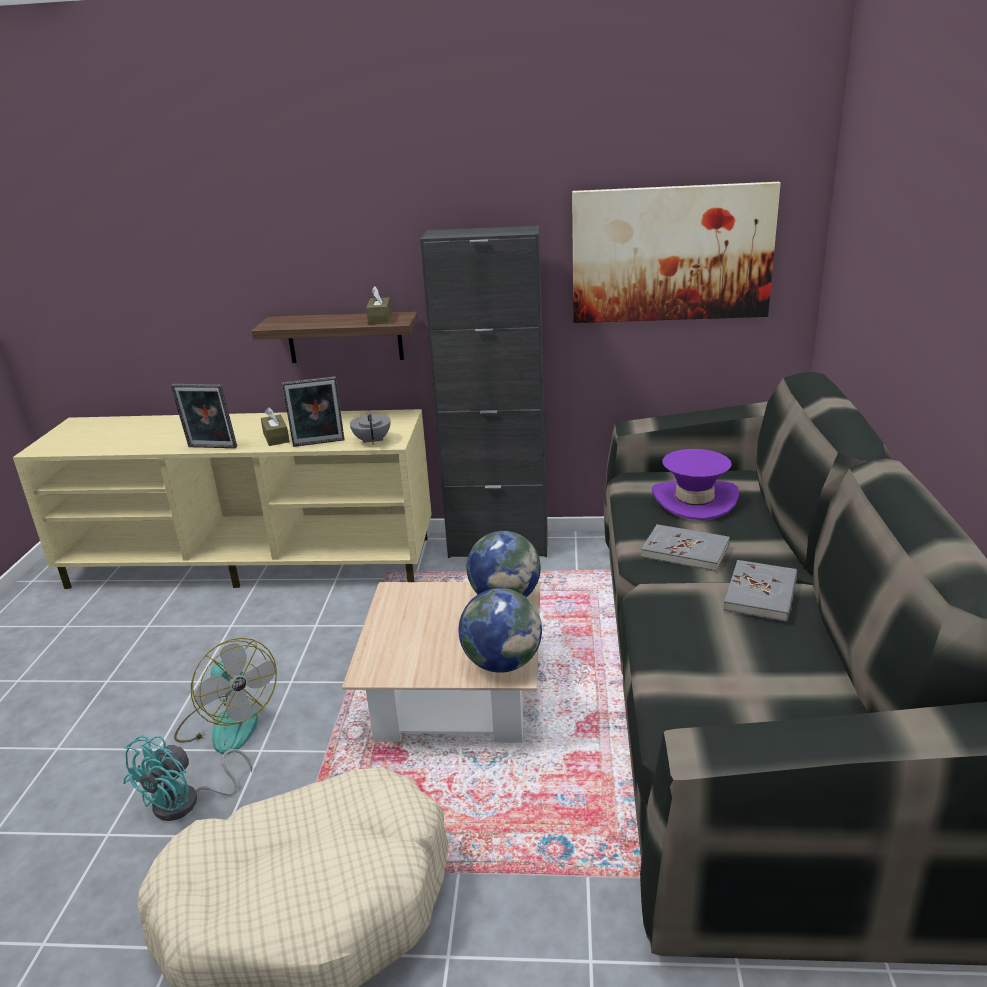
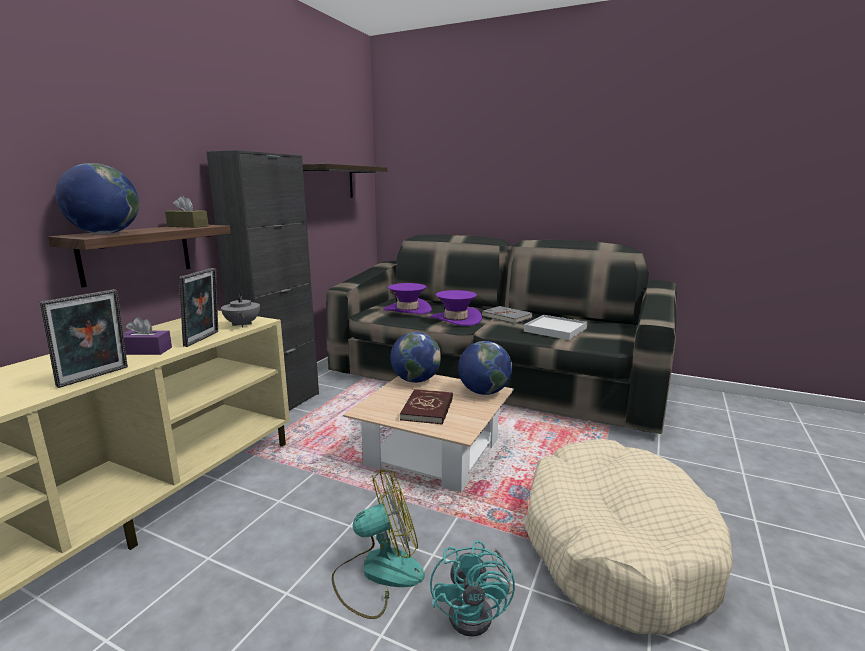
camera: 70 degrees left, 10 degrees down
(187, 803) = (478, 612): turquoise fan -> turquoise fan turned 45 degrees clockwise
(276, 437) = (145, 351): brown tissue box -> purple tissue box
(290, 322) = (105, 233): none -> globe
(372, 441) = (242, 325): grey teapot -> grey teapot turned 120 degrees counterclockwise
(420, 632) = (428, 409): none -> red book
(671, 254) = (327, 182): picture -> shelf
(685, 551) = (455, 319): grey book -> purple hat
(734, 661) = (555, 330): none -> white tray

